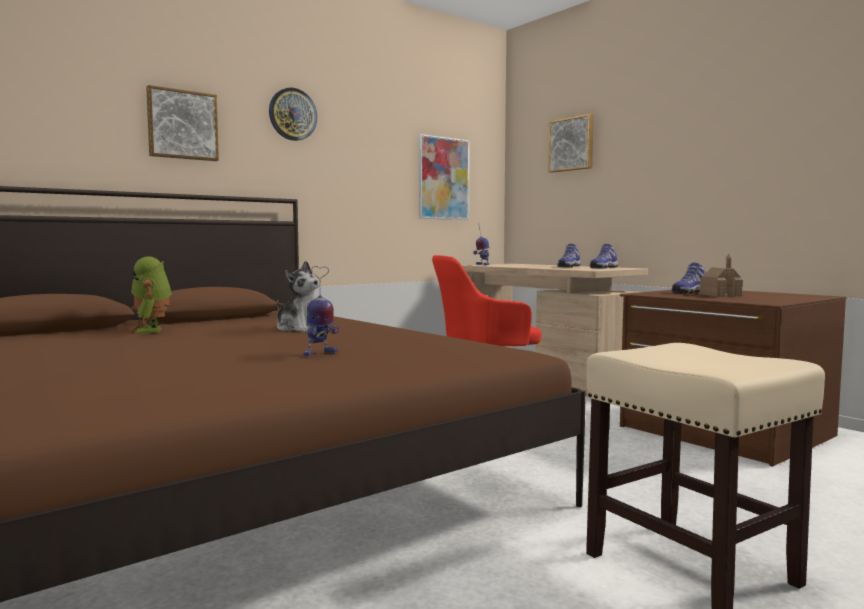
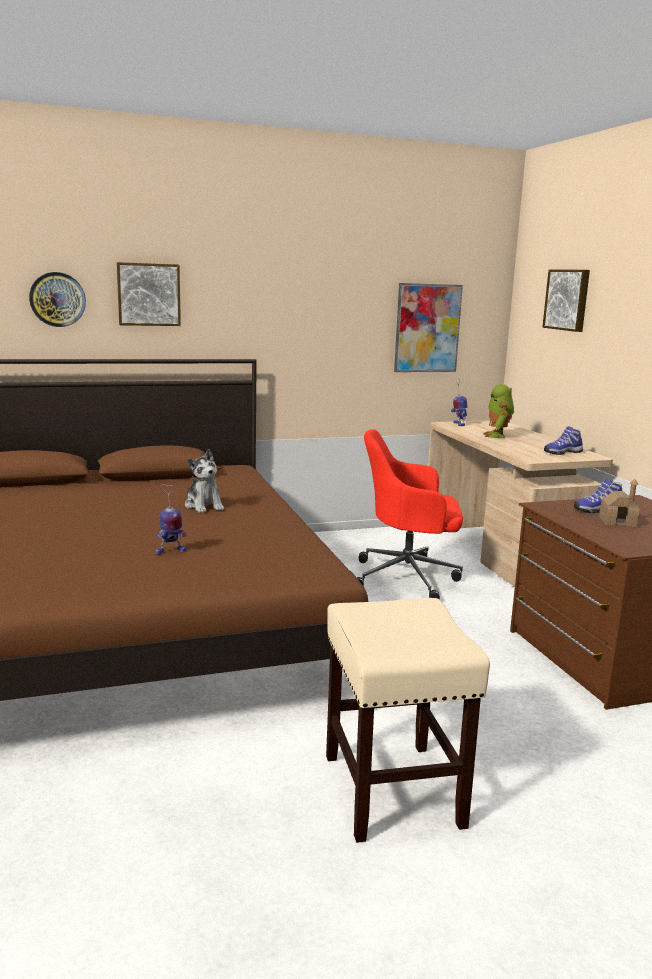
camera: 20 degrees right, 10 degrees up
(152, 331) = (92, 494): toy robot -> toy robot (497, 436)
(292, 114) = (256, 274): wall clock -> wall clock (57, 299)
(568, 266) = (534, 443): shoe -> none

